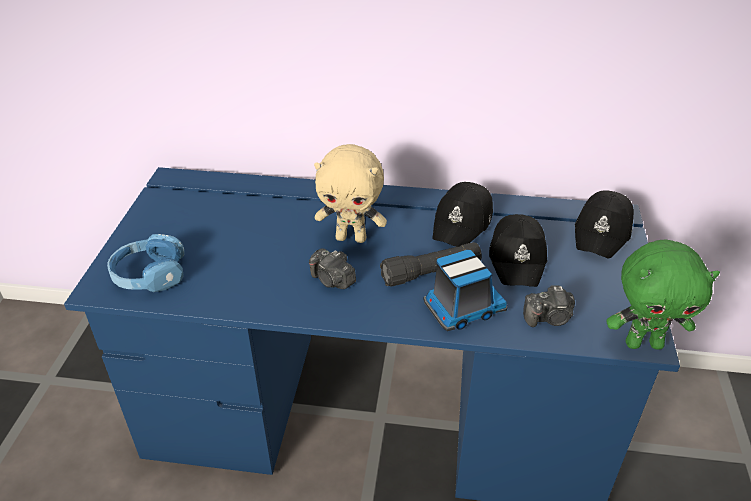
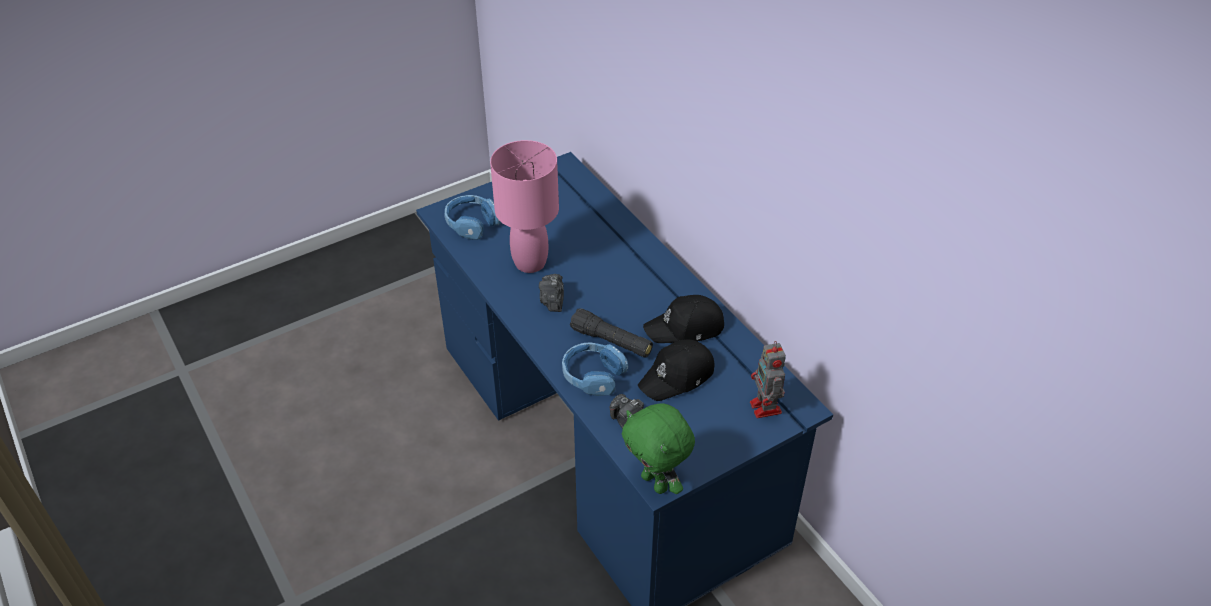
camera: 50 degrees right, 5 degrees up
(261, 266) = (530, 262): none -> pink table lamp
(351, 238) = (604, 284): beige plush toy -> none
(463, 308) = (593, 375): toy truck -> blue headphones
(603, 232) = (766, 409): black cap -> toy robot

